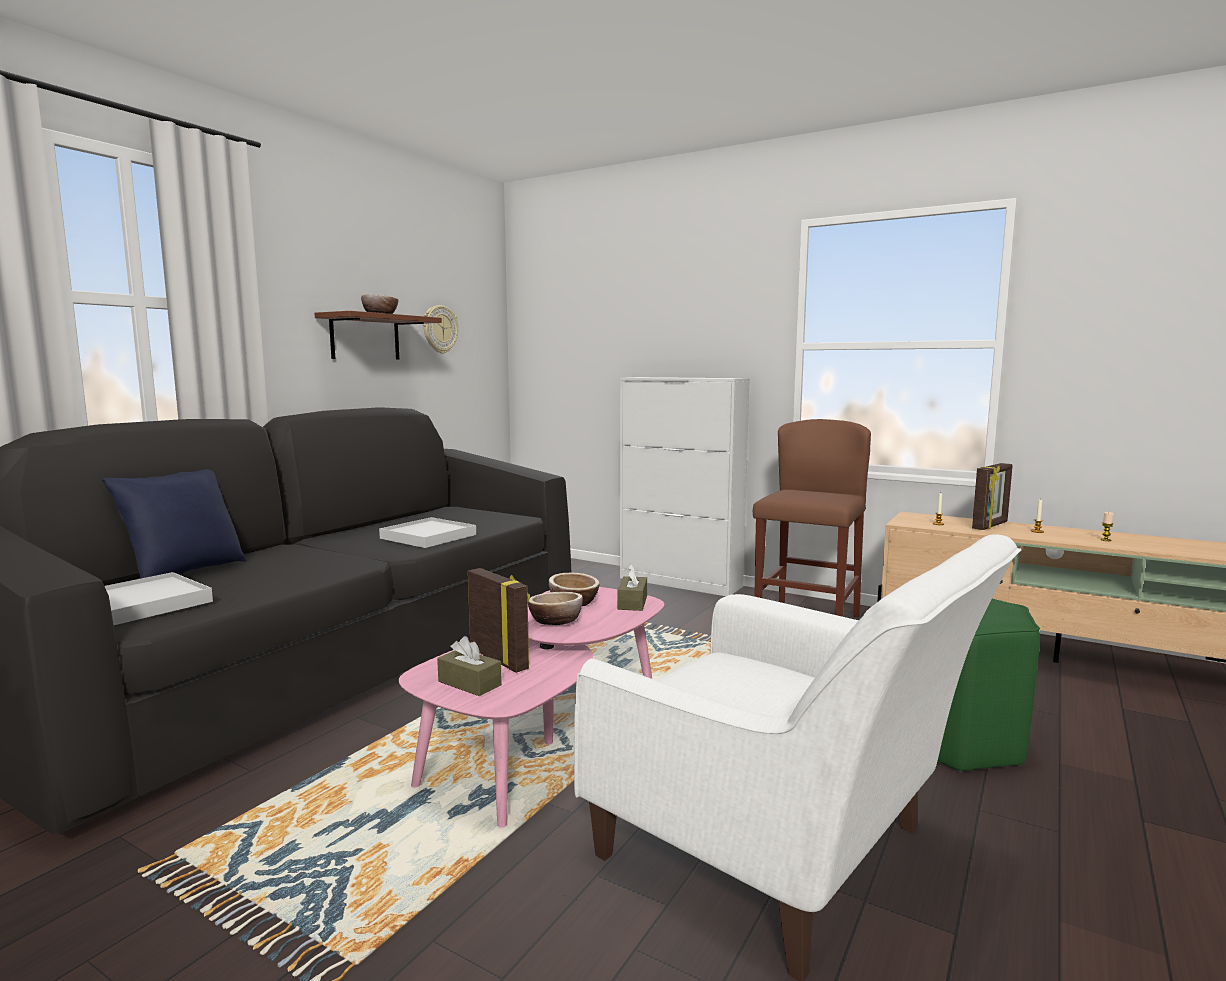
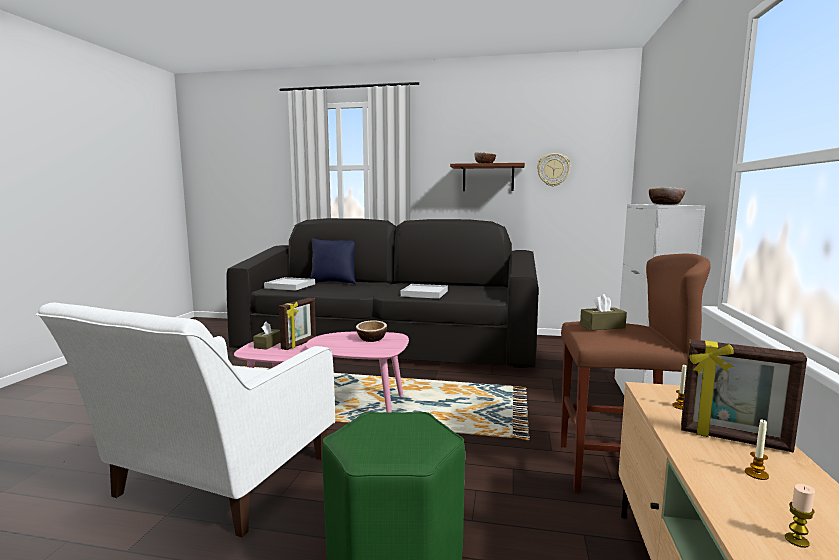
camera: 70 degrees right, 0 degrees up
(555, 621) = (336, 340): bowl -> bowl (665, 204)
(632, 602) = (381, 349): brown tissue box -> brown tissue box (602, 326)

